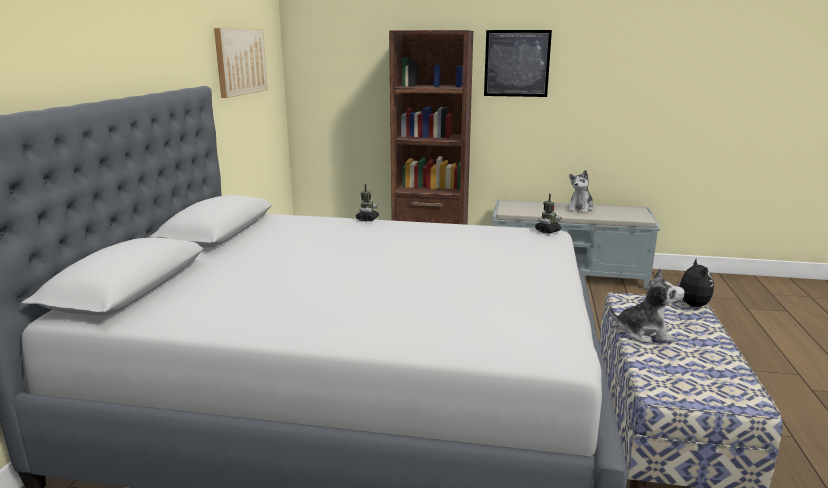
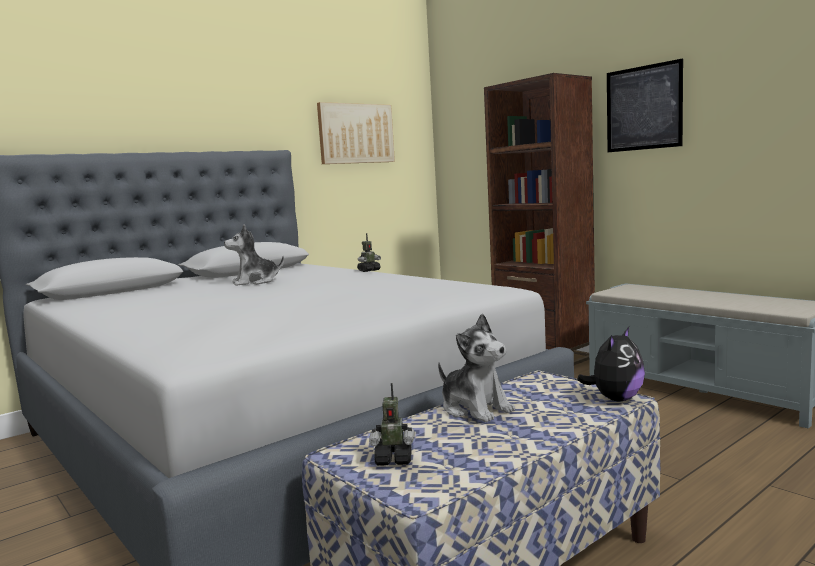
camera: 40 degrees right, 10 degrees down
(547, 231) = (504, 288): toy robot -> toy robot (394, 459)
(580, 209) = (716, 297): plush toy -> plush toy (255, 282)

